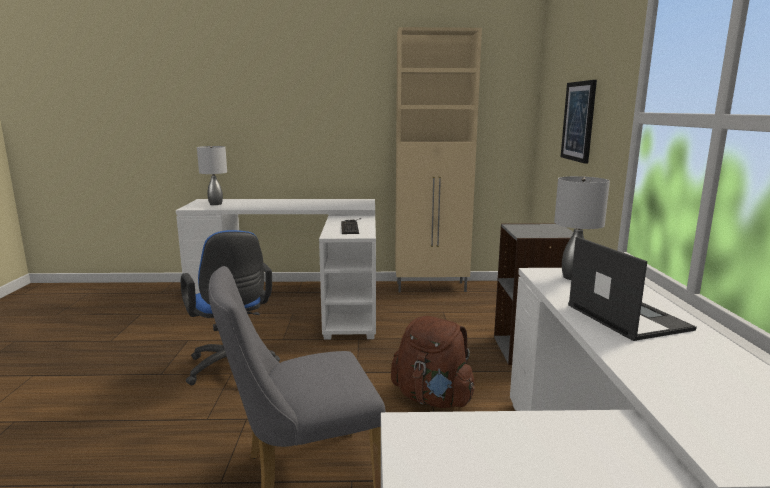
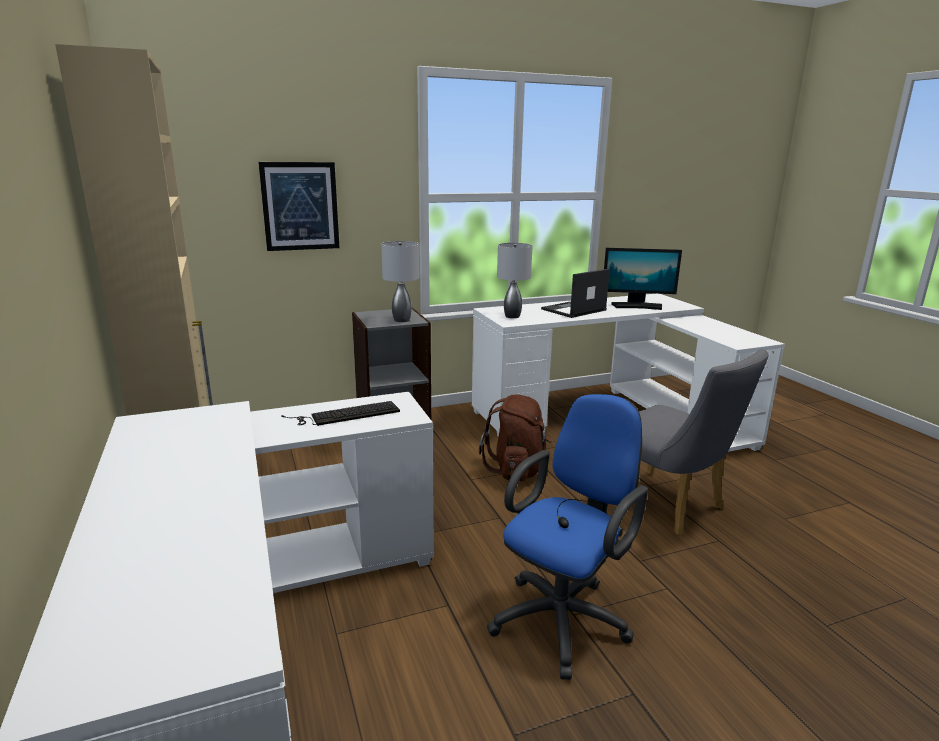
camera: 110 degrees left, 5 degrees up
(215, 204) = (160, 621): grey table lamp -> grey table lamp (401, 320)
(689, 382) = (637, 306): none -> monitor

